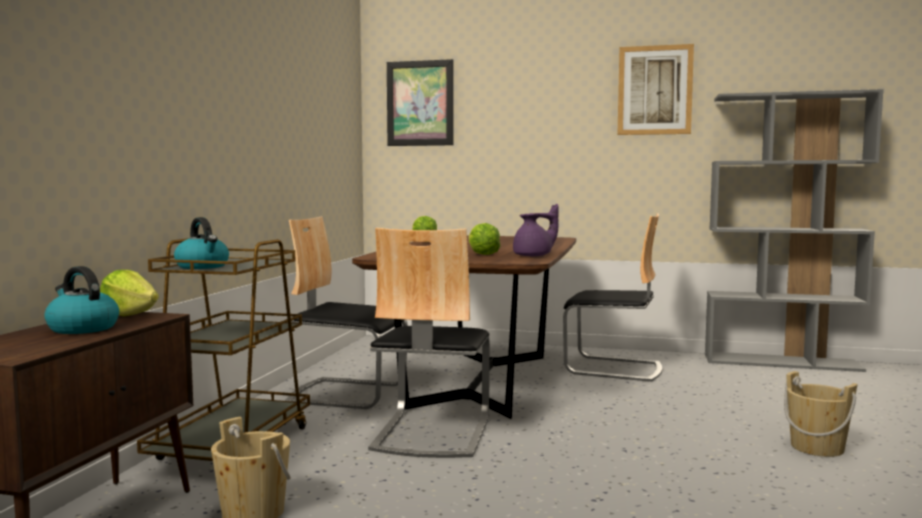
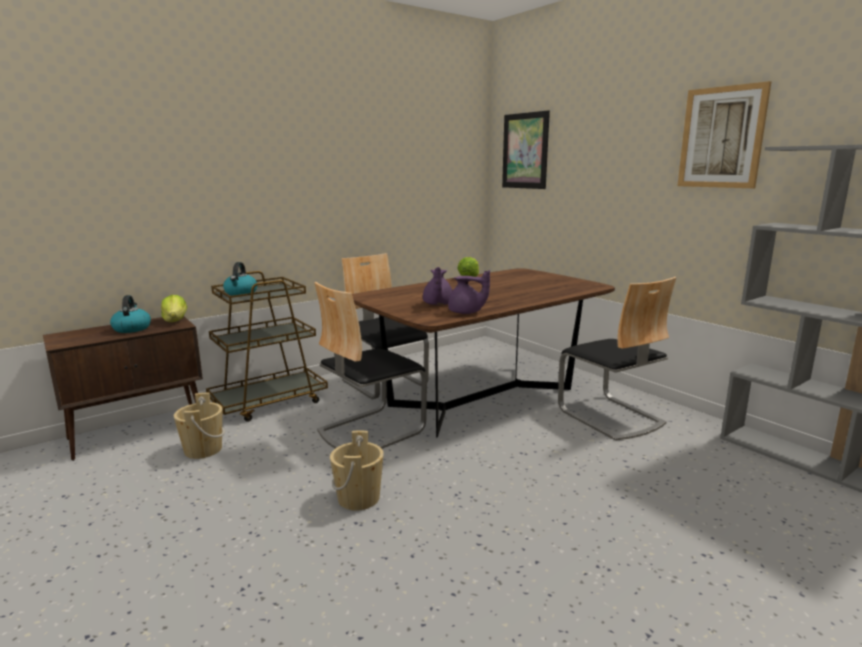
camera: 40 degrees right, 10 degrees up
(482, 255) = (437, 304): lettuce -> purple teapot
(817, 447) = (621, 565): beige bucket -> beige bucket (358, 498)

